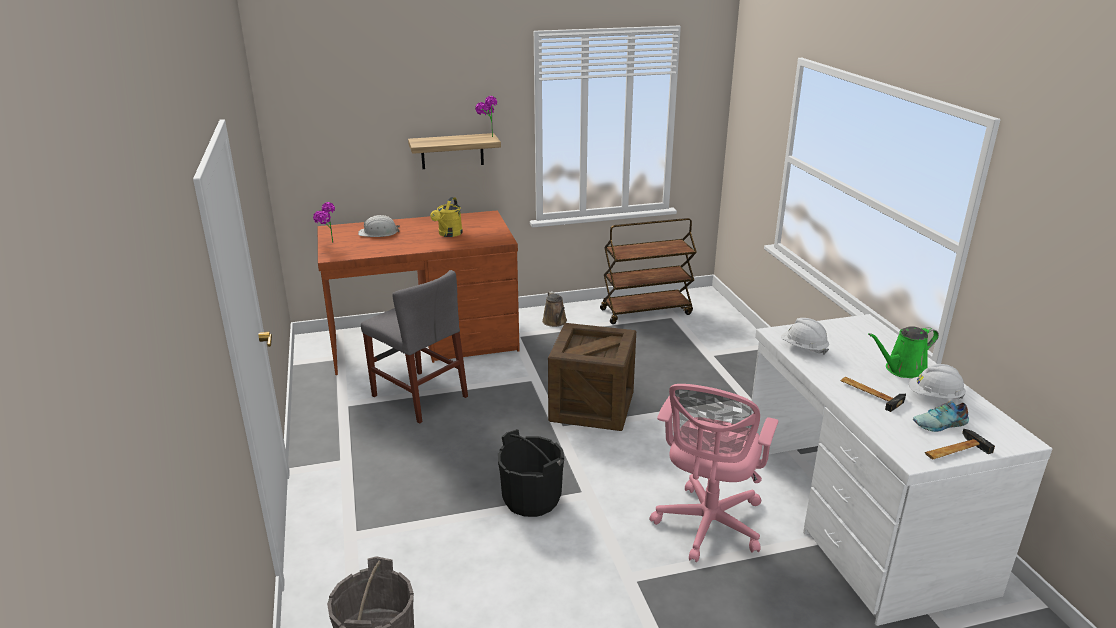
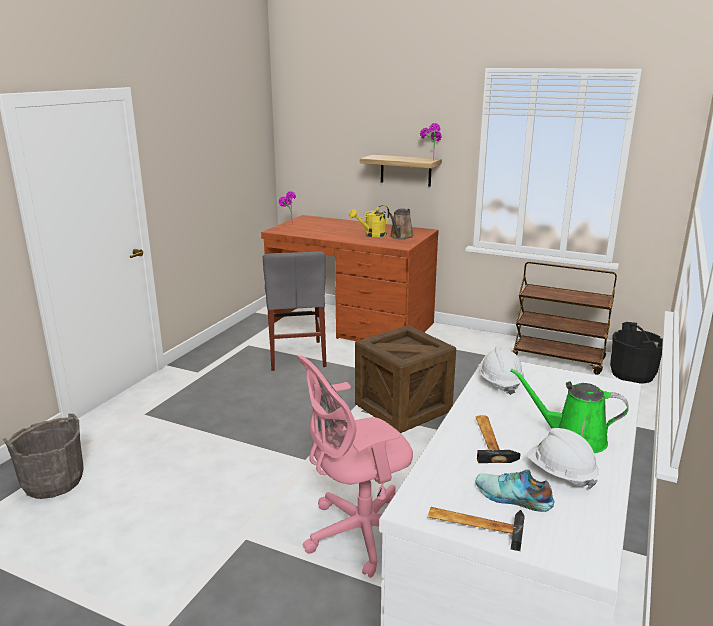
camera: 40 degrees right, 5 degrees down
(378, 233) = (329, 225): white hard hat -> none
(531, 499) = (265, 447): black bucket -> black bucket (632, 374)
(555, 322) = (465, 342): brown watering can -> brown watering can (400, 236)

